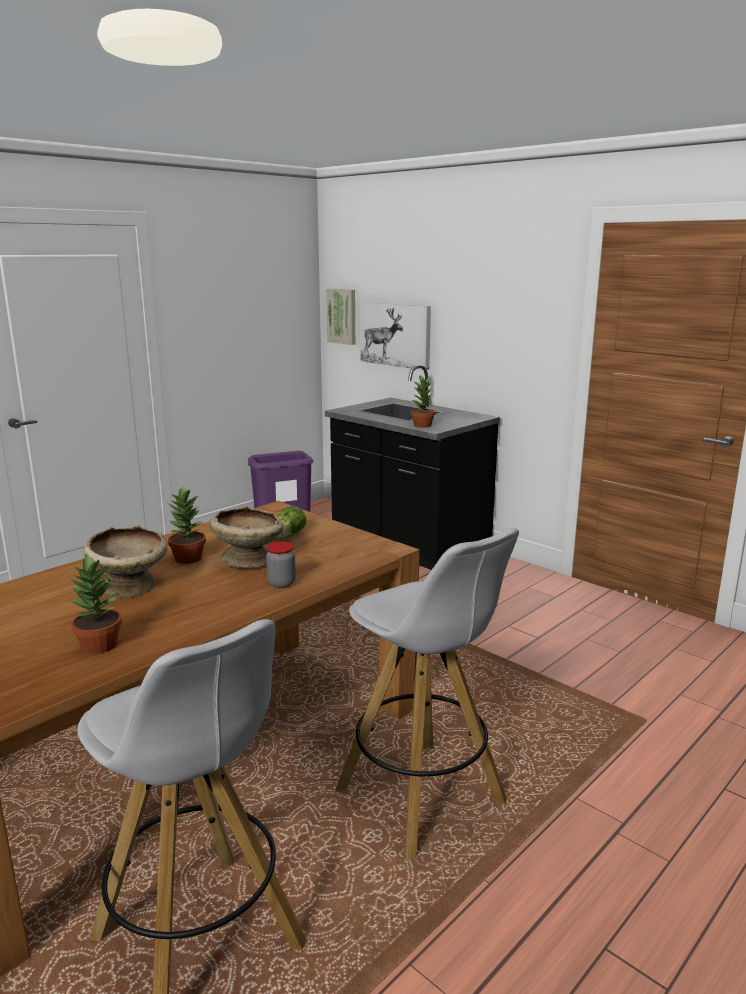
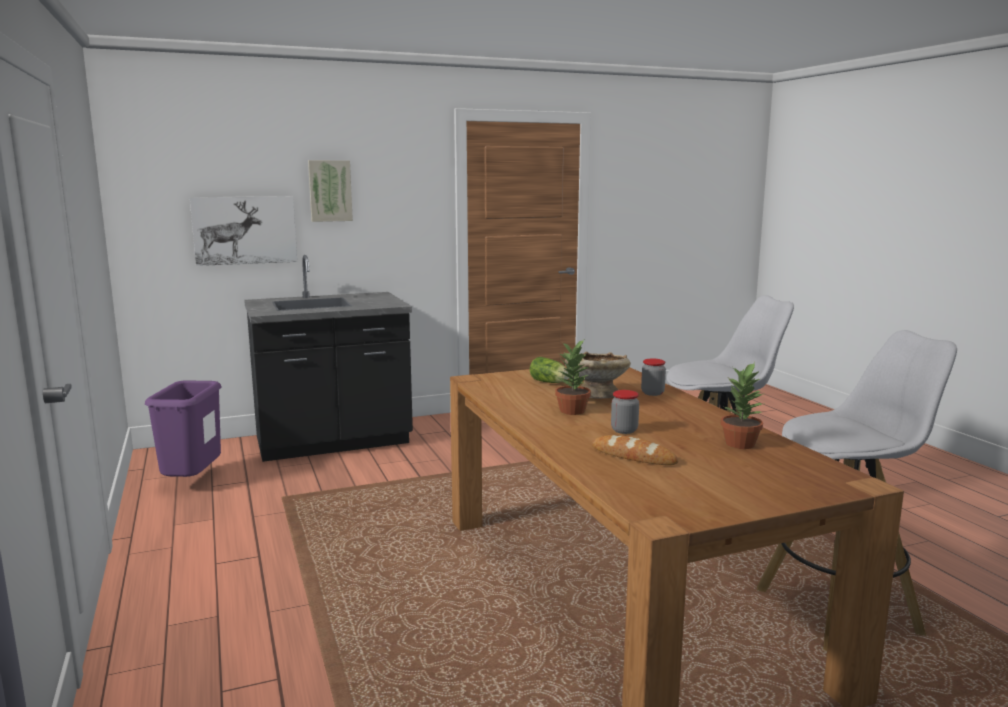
camera: 65 degrees left, 5 degrees down
(50, 600) = (633, 456): none -> bread
(131, 587) = (624, 430): beige bowl -> jar
(342, 316) = (151, 216): picture -> picture (330, 191)
(422, 425) = (377, 305): potted plant -> none

